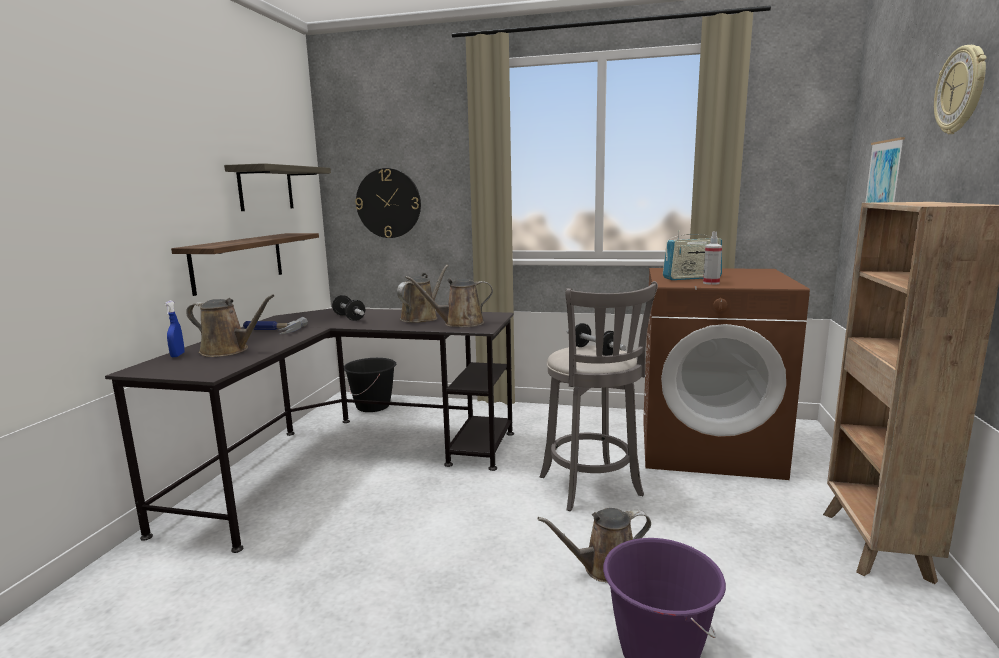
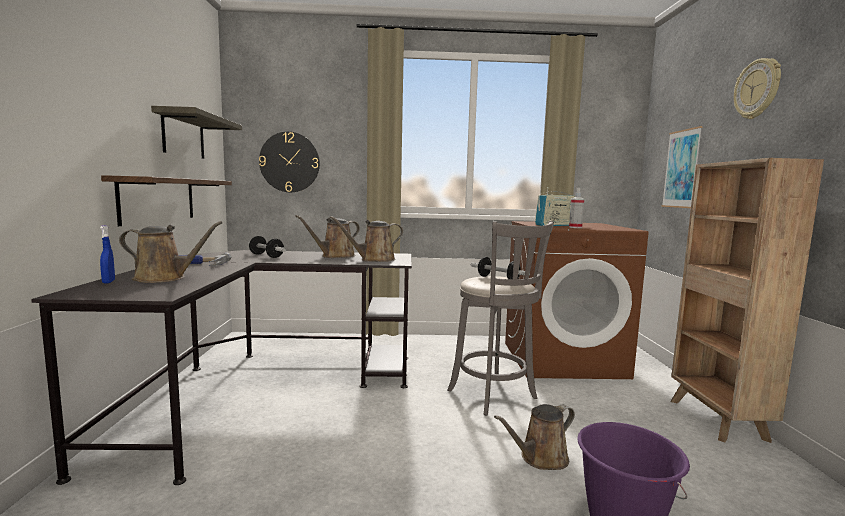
camera: 15 degrees left, 5 degrees down
(373, 406) = (270, 342): black bucket -> none
(421, 318) = (335, 256): brown watering can -> brown watering can turned 150 degrees counterclockwise

